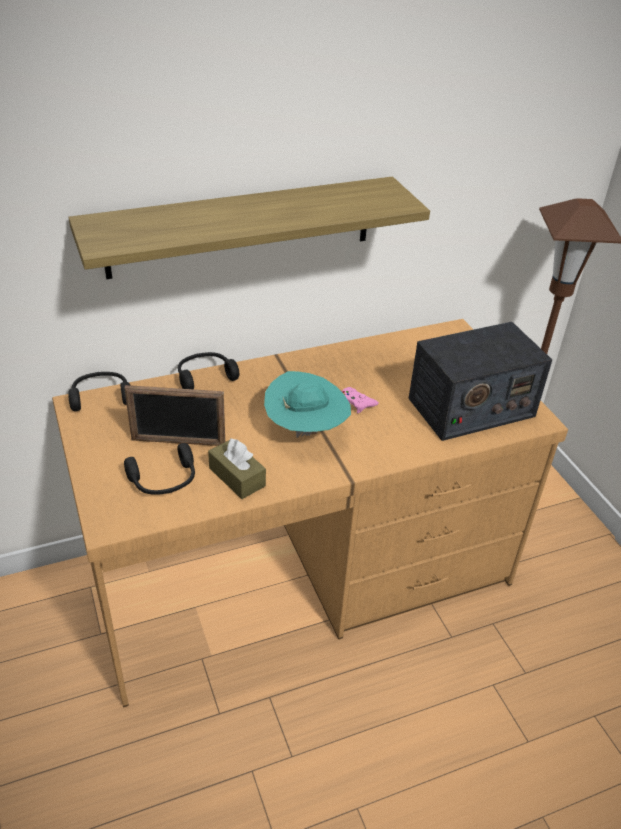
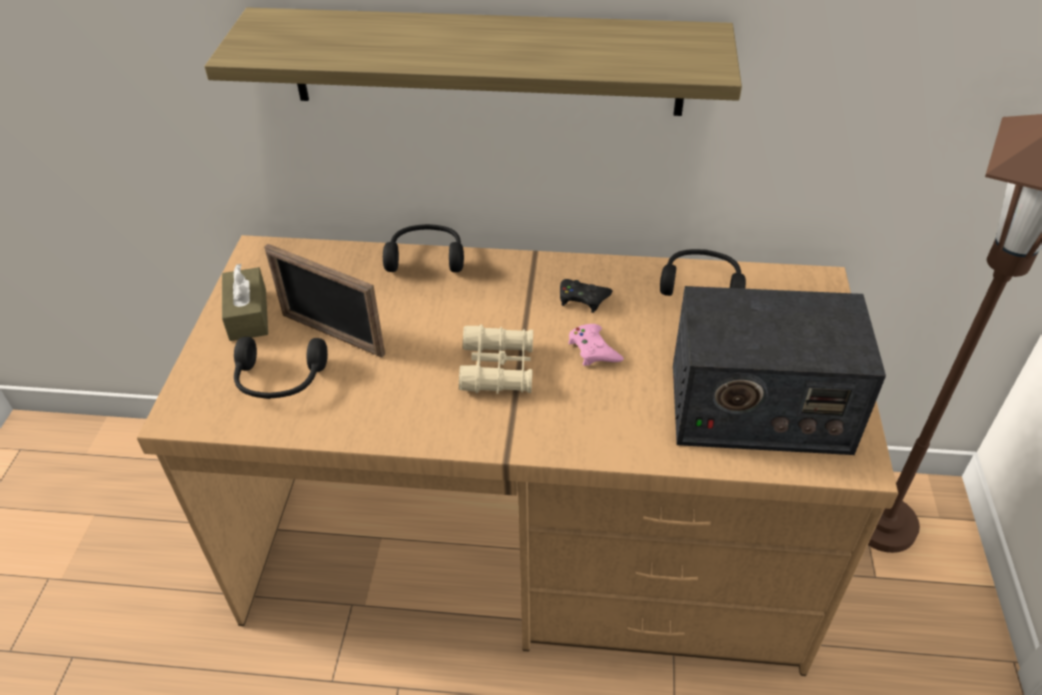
camera: 30 degrees right, 5 degrees up
(101, 396) = (291, 250): black headphones -> black headphones (701, 284)
(237, 477) = (366, 404): brown tissue box -> brown tissue box (248, 314)
(306, 430) = (498, 368): turquoise hat -> beige binoculars
(327, 375) = (583, 298): none -> black game controller

